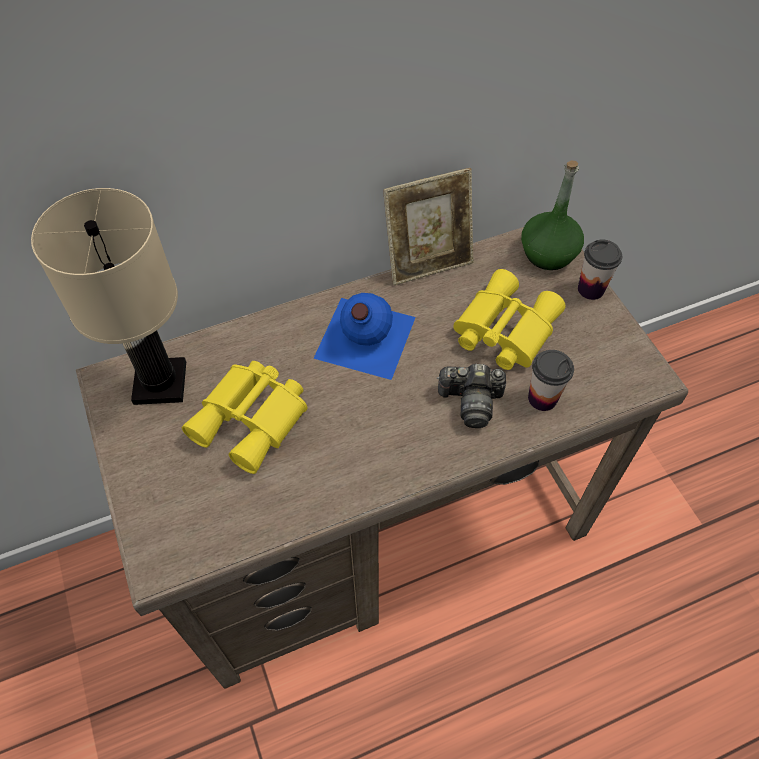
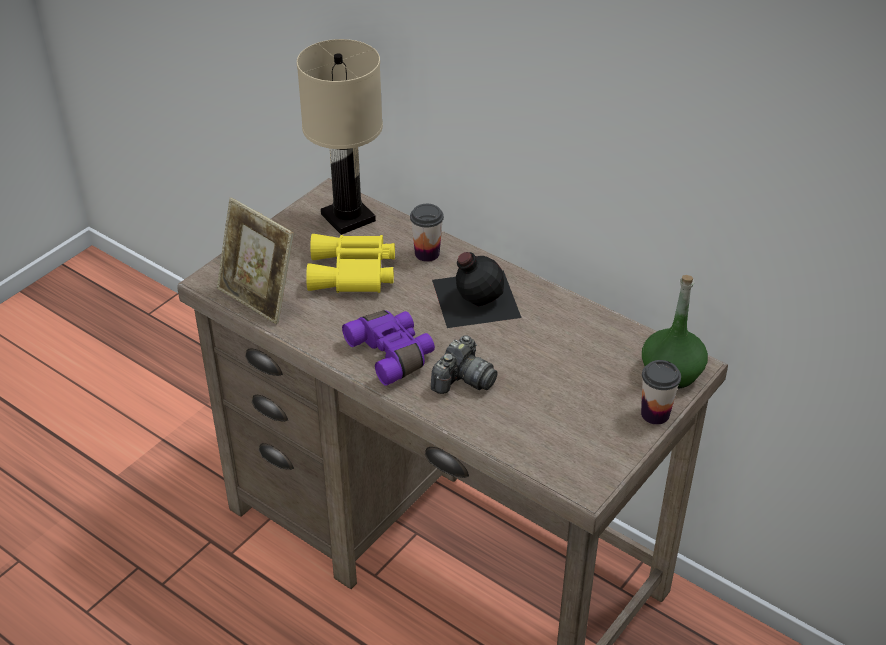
camera: 60 degrees right, 15 degrees down
(363, 338) = (474, 297): blue bottle -> black bottle
(399, 441) = (393, 354): none -> purple binoculars
(428, 262) = (587, 303): picture frame -> picture frame (258, 298)
(471, 402) = (463, 380): camera -> camera turned 120 degrees counterclockwise
(502, 329) = (555, 373): yellow binoculars -> none
(542, 398) = (502, 421): cup -> cup (427, 253)

